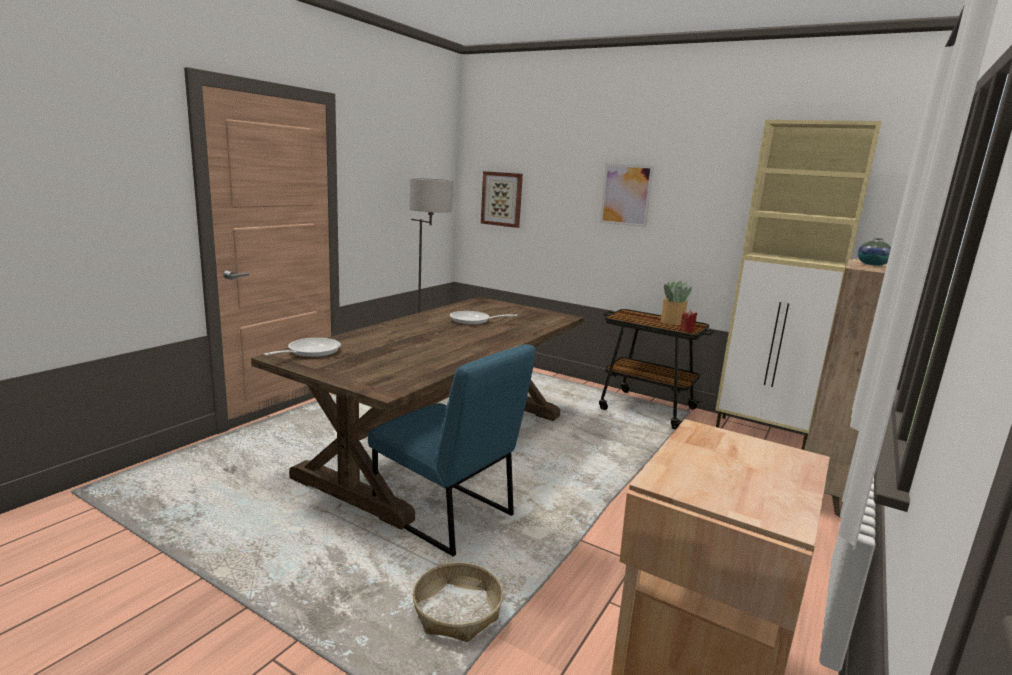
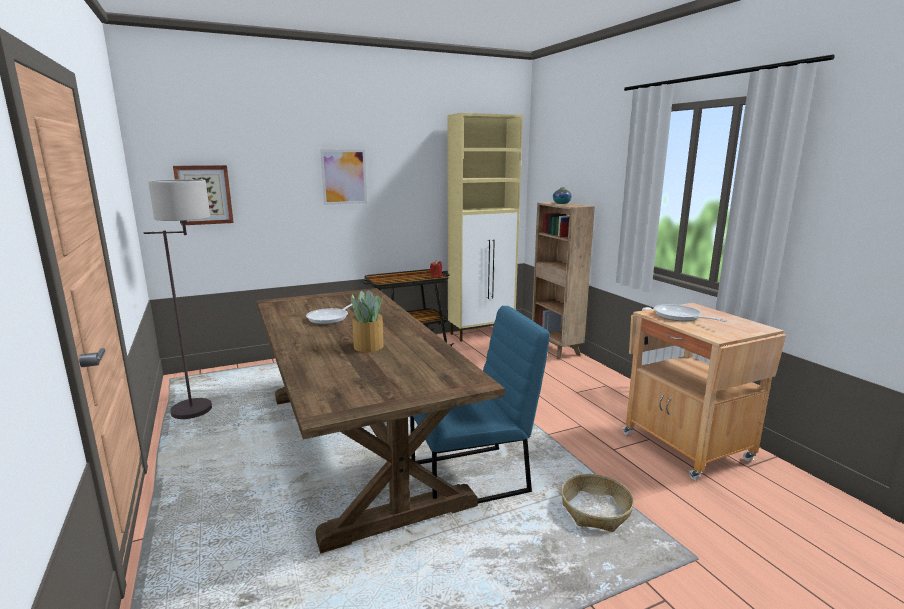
camera: 55 degrees left, 0 degrees up
(310, 352) = (327, 396): frying pan -> frying pan (680, 317)
(671, 322) = (413, 274): potted plant -> potted plant (368, 346)

